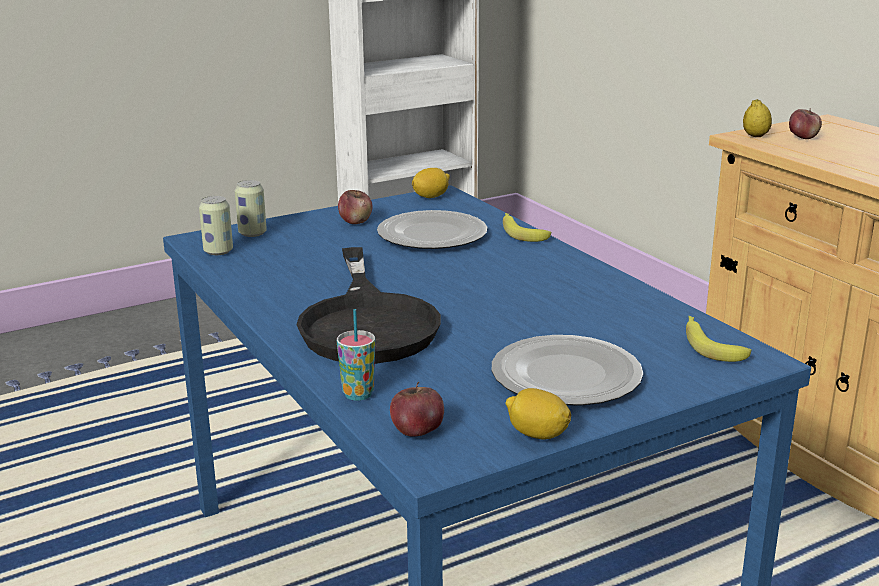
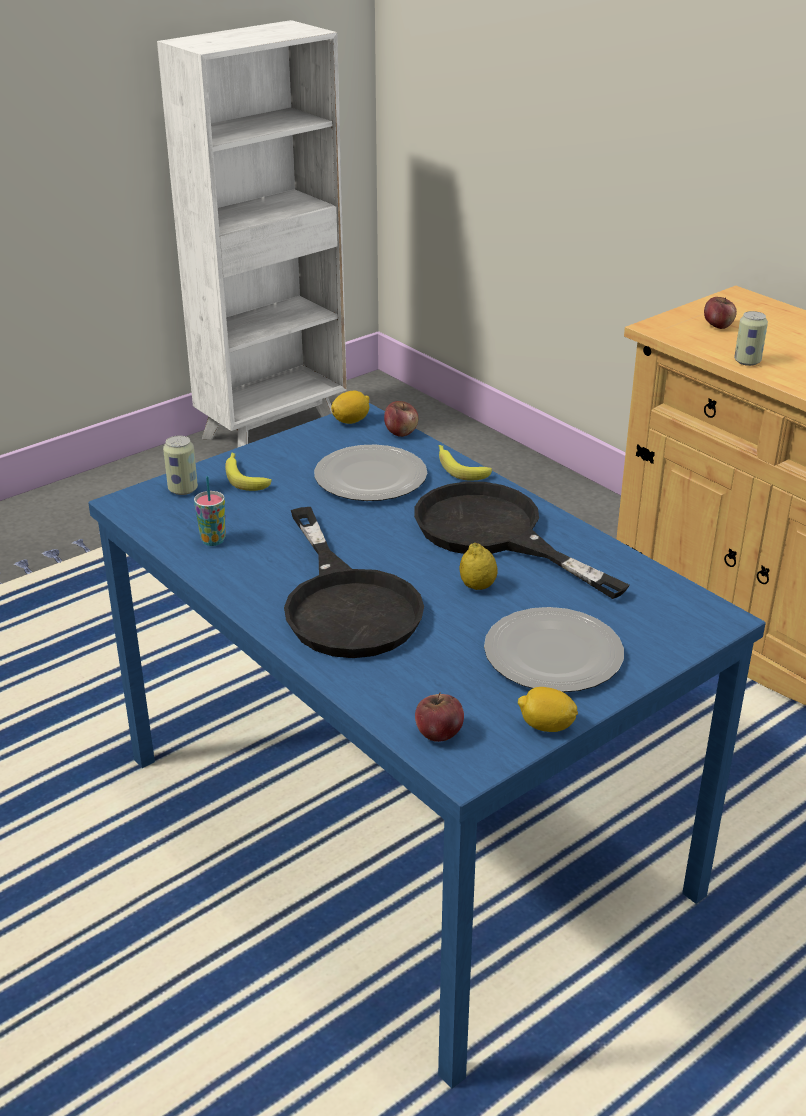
camera: 10 degrees left, 10 degrees up
(218, 251) = (157, 519): can -> can (747, 361)
(355, 221) = (285, 464): apple -> apple (401, 432)
(358, 394) = (370, 695): cup -> cup (213, 540)
(538, 281) = (494, 534): none -> black frying pan
(709, 345) = (672, 604): banana -> banana (244, 476)
(755, 136) = (671, 326): lemon -> lemon (477, 586)

